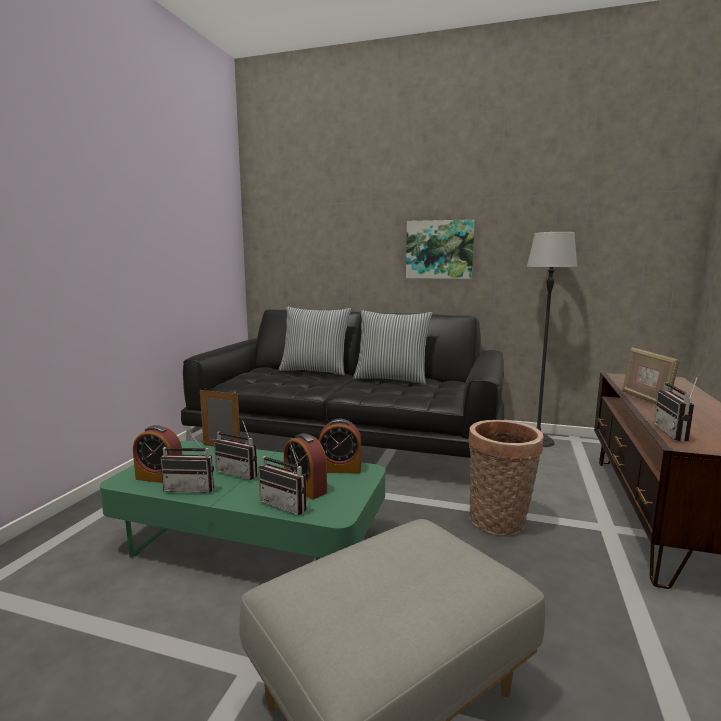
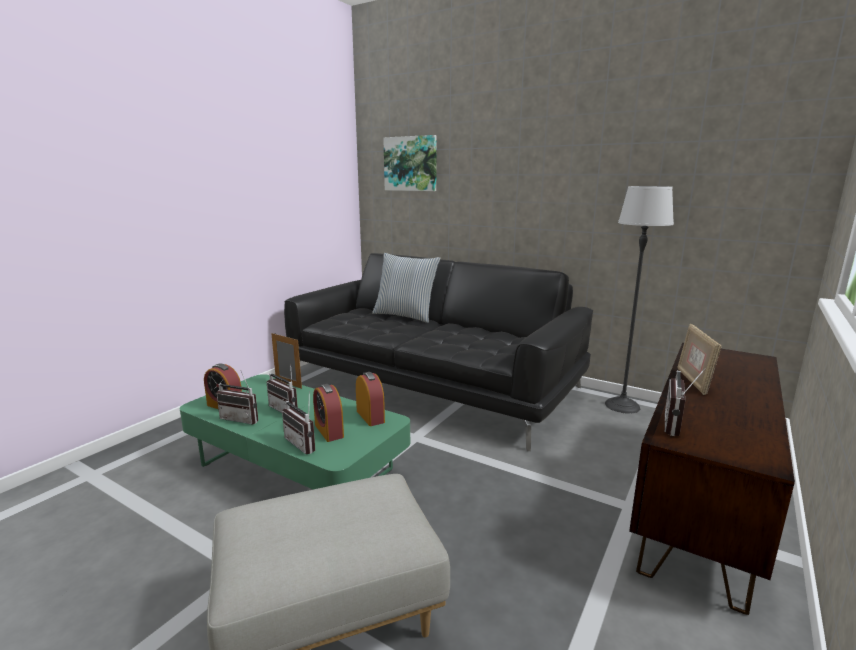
camera: 15 degrees right, 5 degrees up
(340, 469) = (370, 416): alarm clock -> alarm clock turned 135 degrees counterclockwise
(391, 379) = (470, 330): pillow -> none
(439, 249) = (536, 199): picture -> picture (411, 164)
(500, 523) = (523, 485): basket -> none

